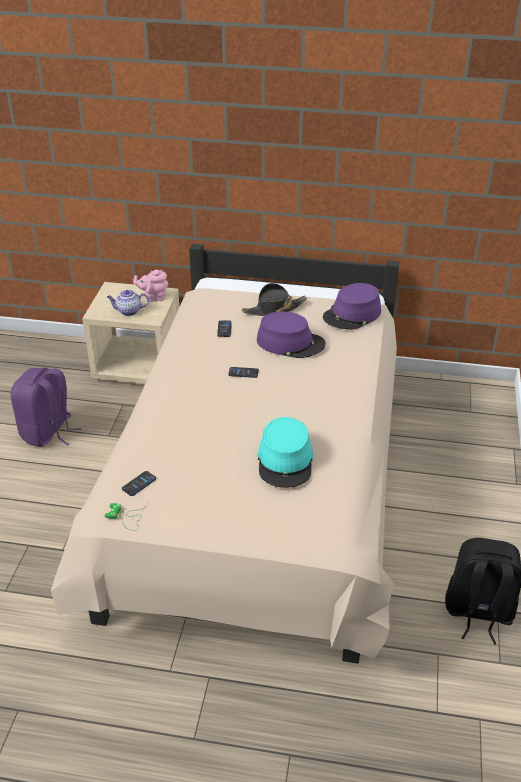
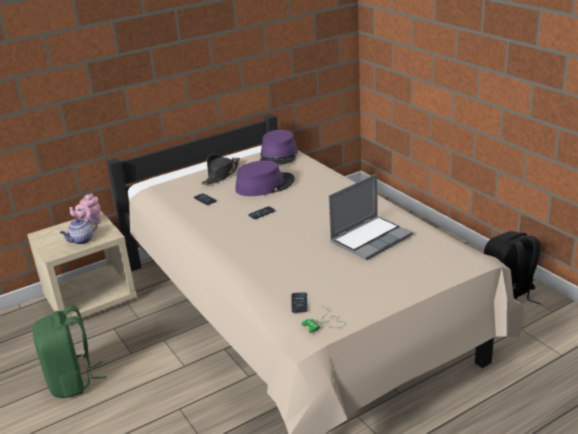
camera: 40 degrees left, 10 degrees down
(48, 432) = (72, 381): purple backpack -> green backpack
(285, 461) = (371, 238): turquoise hat -> laptop

